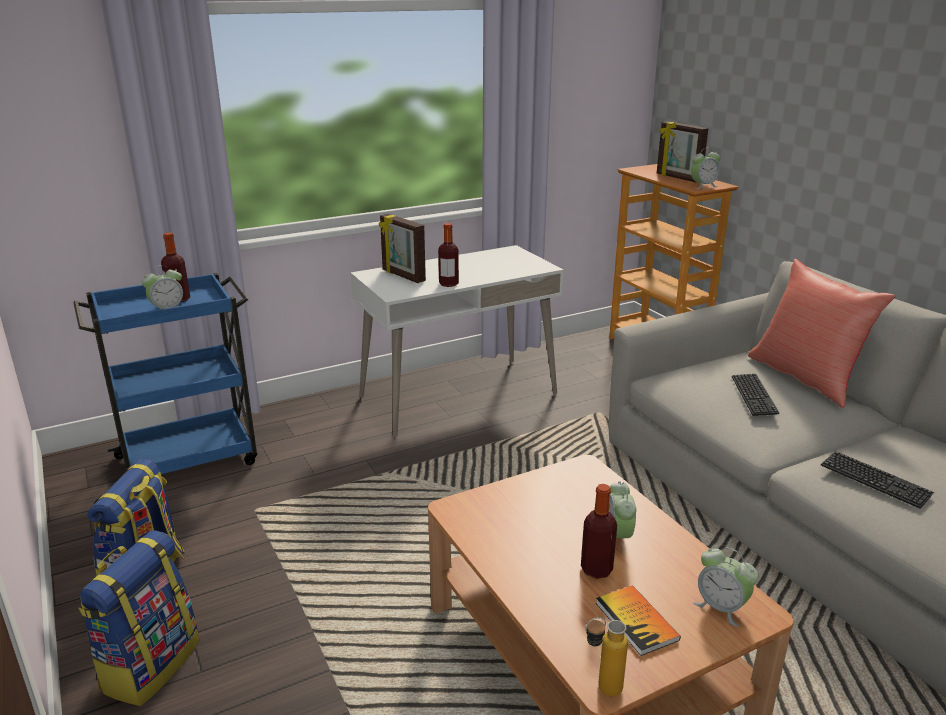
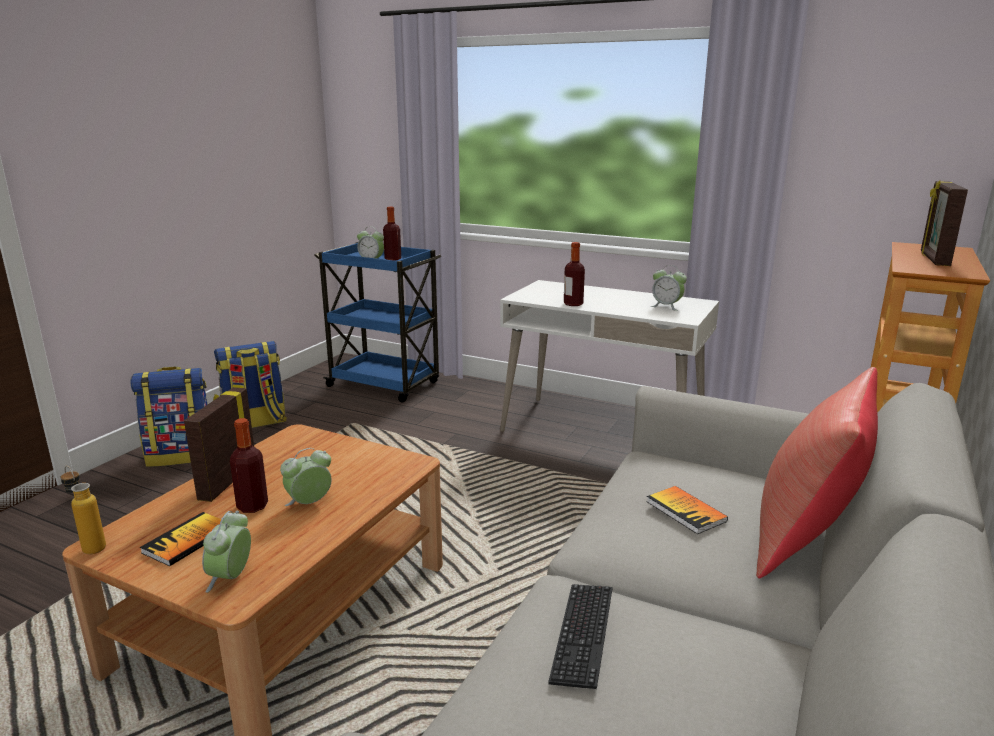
camera: 55 degrees right, 5 degrees down
(402, 276) = (560, 291): picture frame -> picture frame (226, 481)
(703, 186) = (932, 270): alarm clock -> alarm clock (666, 306)
(753, 396) = (686, 511): keyboard -> book

